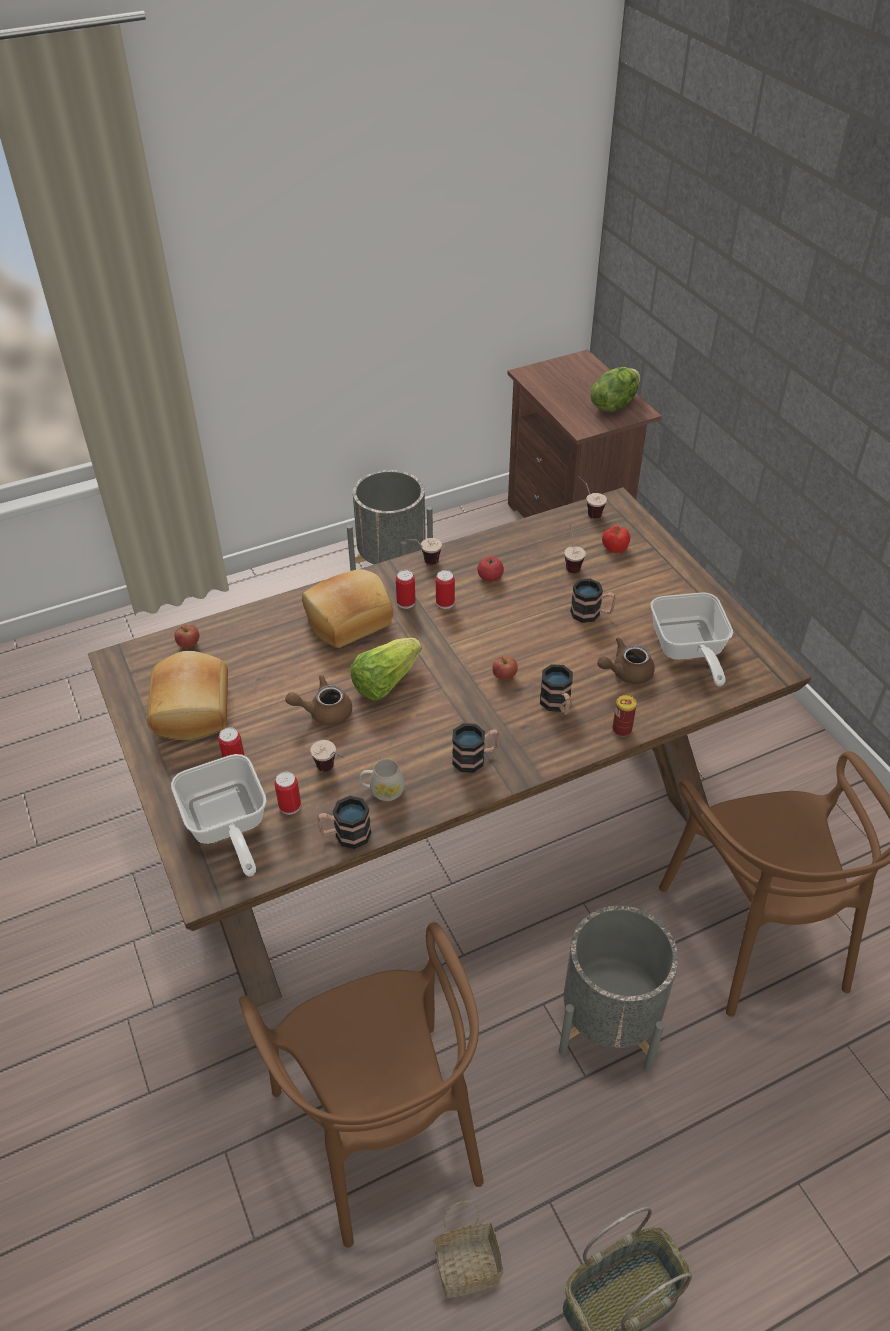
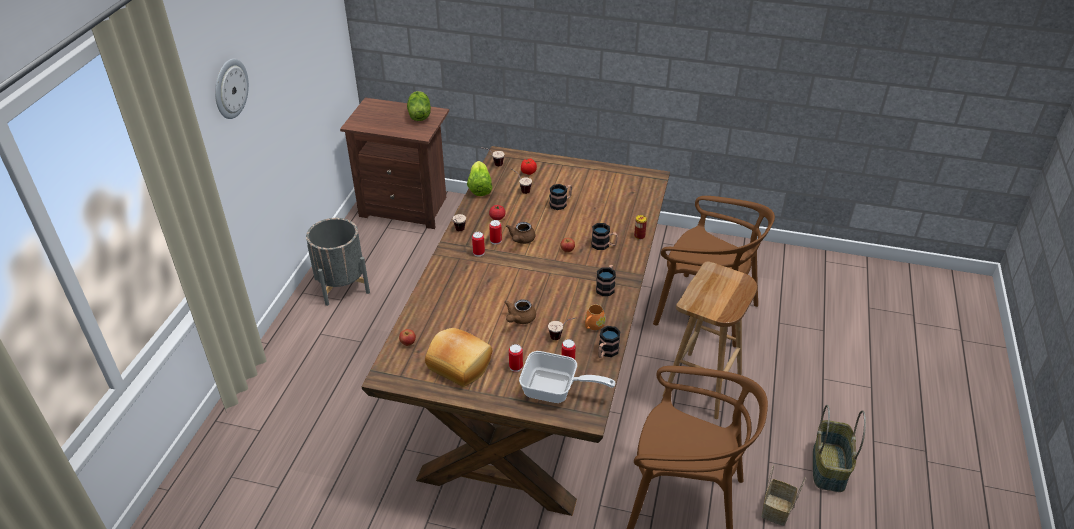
camera: 50 degrees left, 5 degrees down
(283, 229) = (230, 88): none -> wall clock
(347, 619) = (464, 277): bread -> none
(382, 791) = (593, 326): white mug -> orange mug
(385, 681) = (524, 288): lettuce -> lettuce (479, 187)
(609, 1020) = (702, 386): grey planter -> brown stool
(626, 672) = (608, 215): brown teapot -> brown teapot (521, 240)
(688, 650) = (617, 191): frying pan -> none

